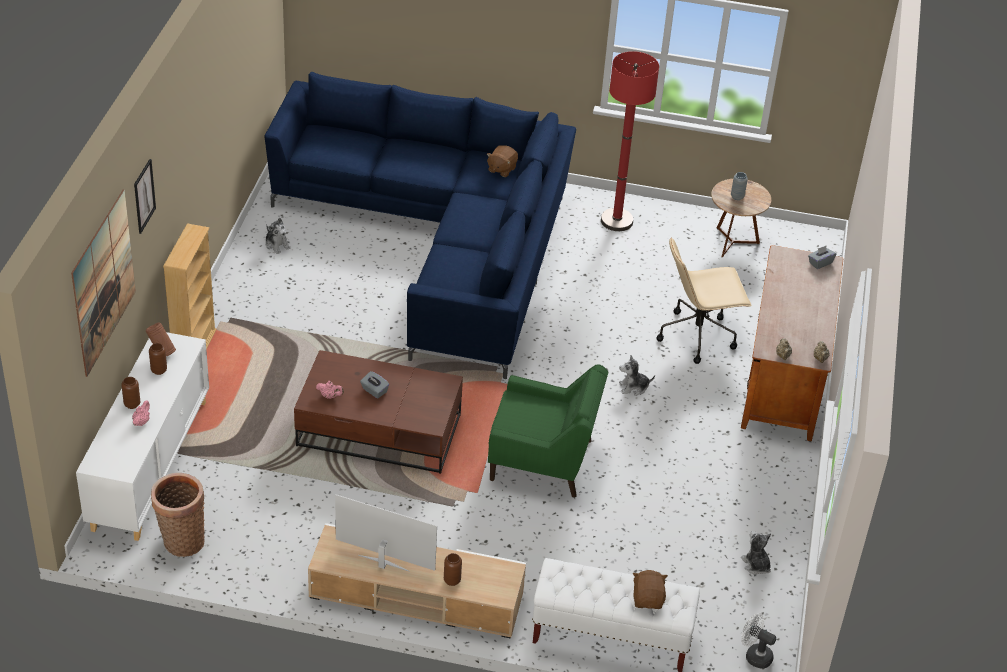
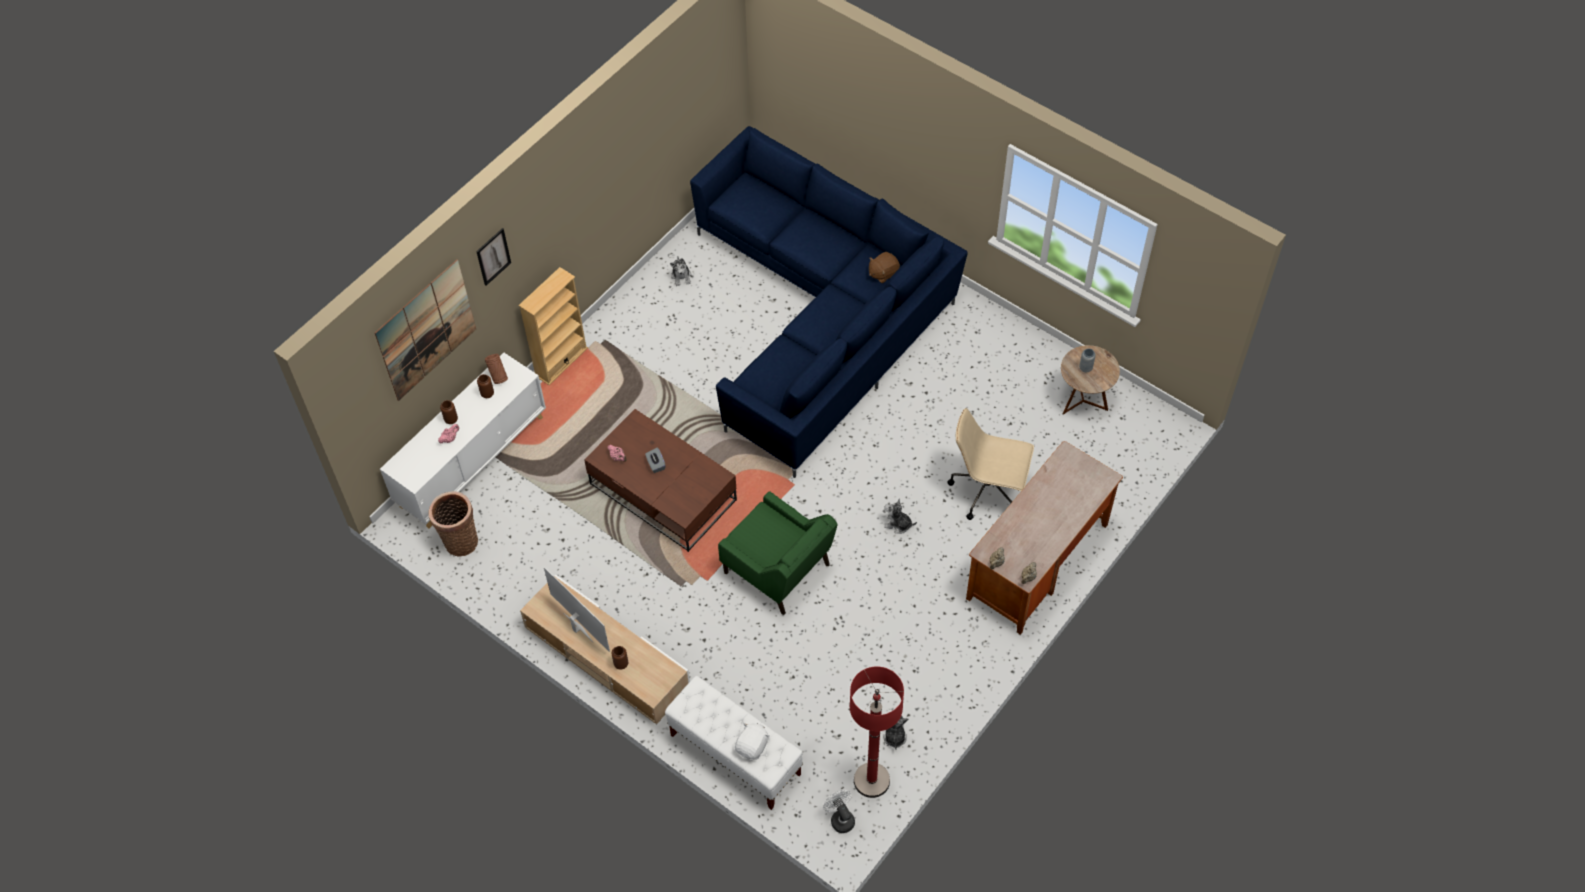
camera: 30 degrees right, 15 degrees up
(616, 221) = (990, 343): red floor lamp -> red floor lamp (871, 780)
(648, 599) = (752, 746): brown plush toy -> white plush toy
(820, 263) = (1097, 475): grey tissue box -> none

